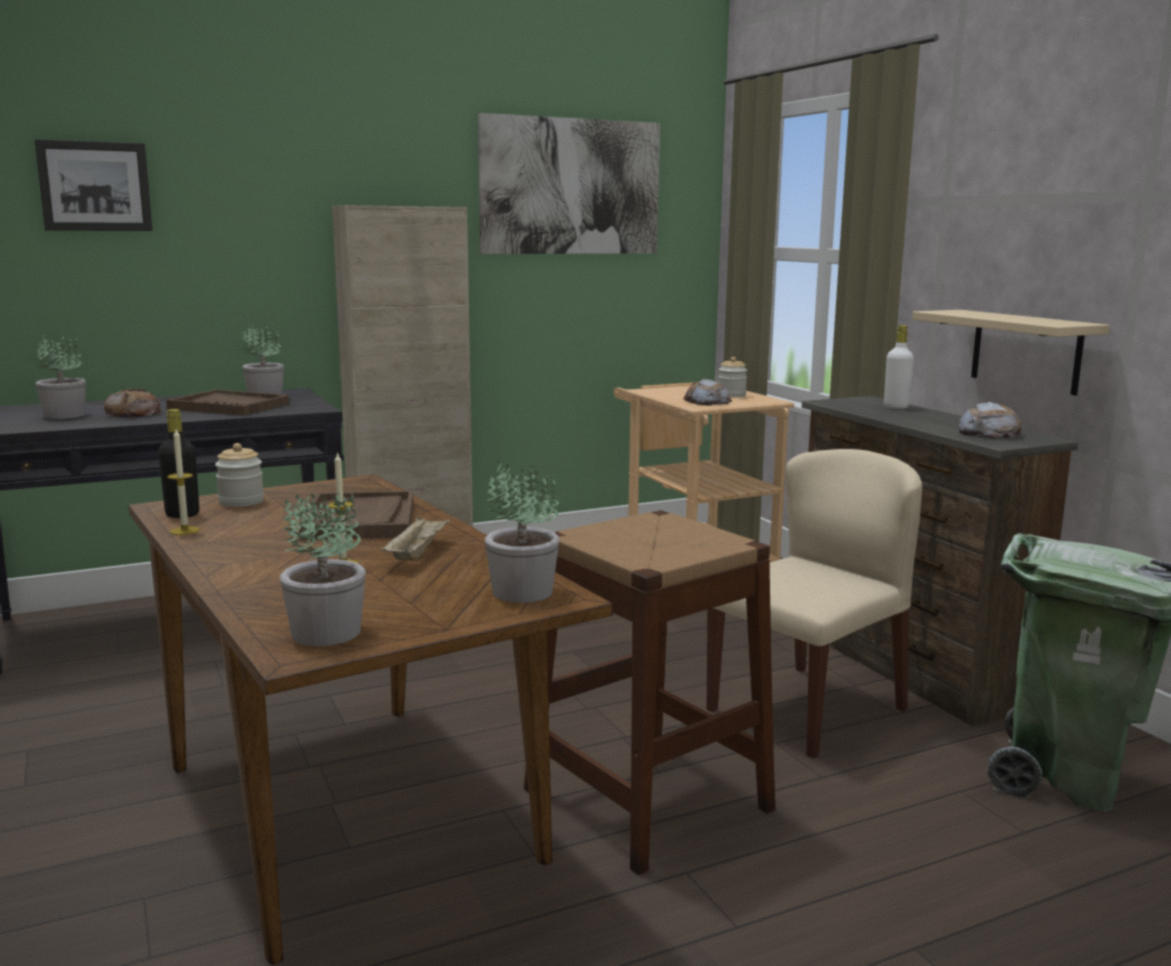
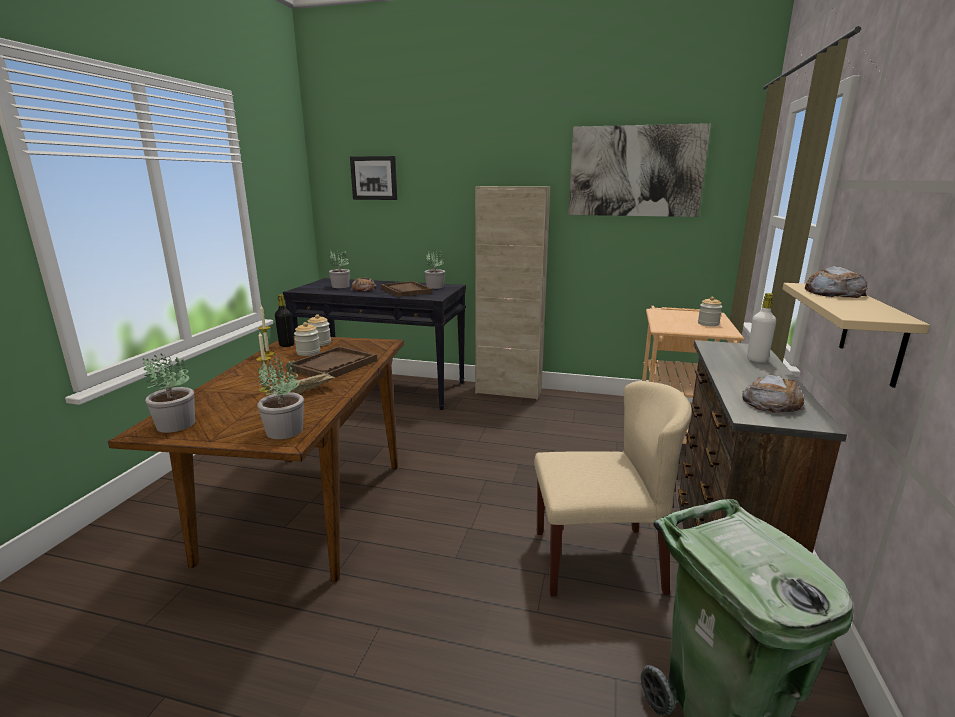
camera: 40 degrees right, 5 degrees up
(260, 515) = (308, 352): none -> jar
(647, 799) = (426, 571): brown stool -> none
(707, 401) = (677, 326): bread -> bread (833, 292)

